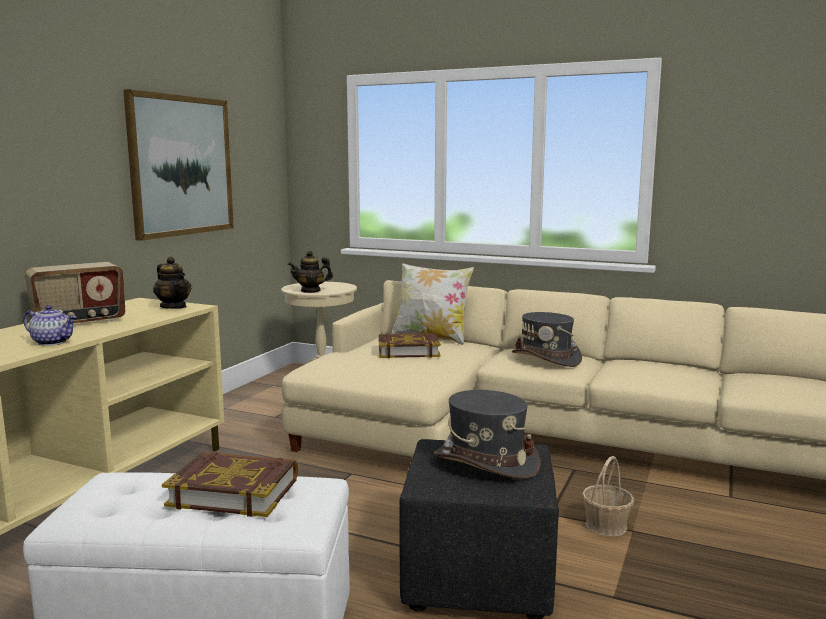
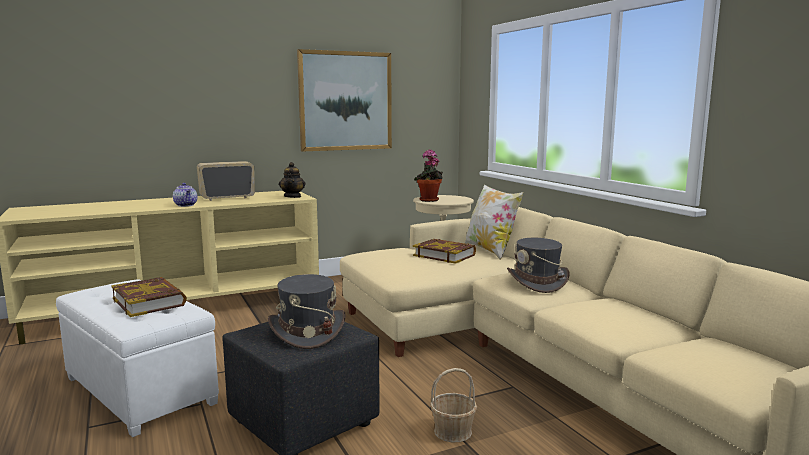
camera: 40 degrees right, 0 degrees up
(79, 322) = (227, 198): radio -> radio turned 150 degrees clockwise
(311, 291) = (429, 200): teapot -> potted plant

